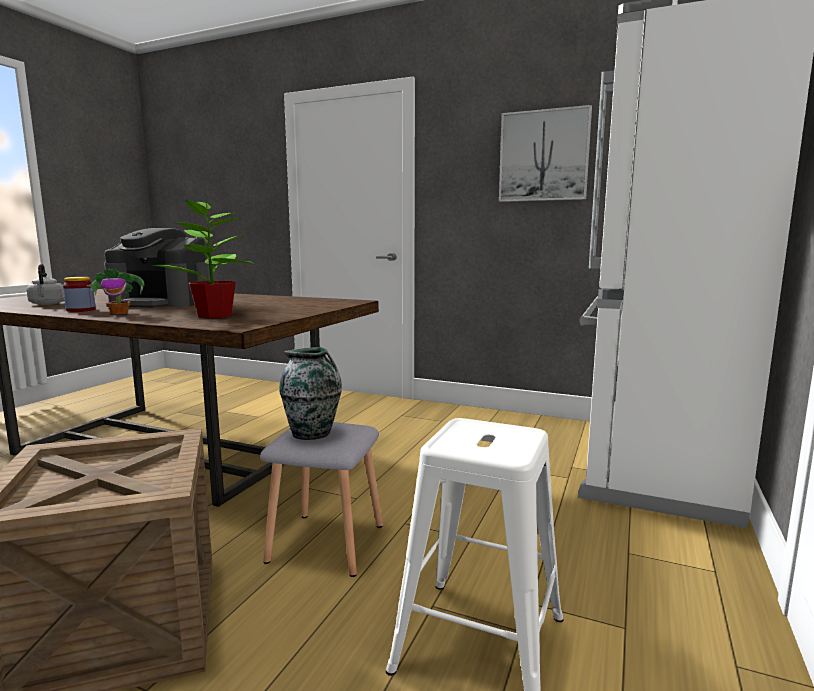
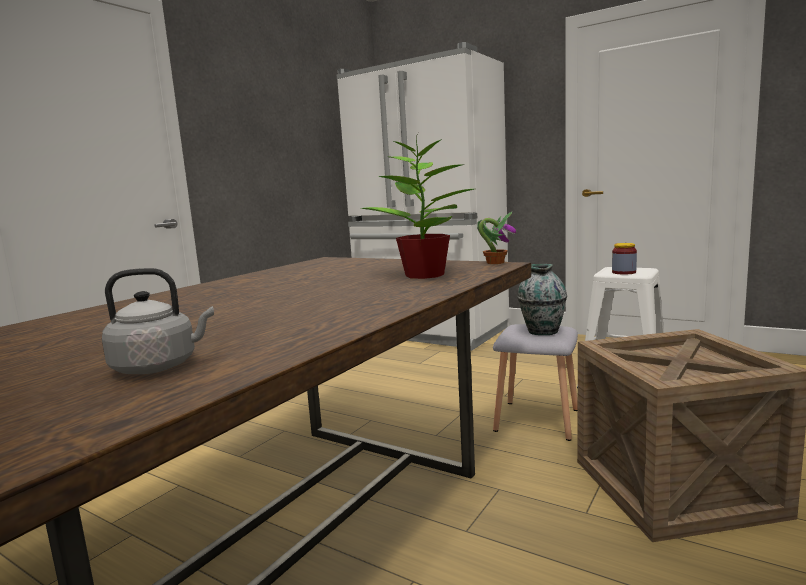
camera: 80 degrees left, 0 degrees up
(81, 310) = (319, 324): jar -> jar (624, 272)
(120, 313) = (377, 303): potted plant -> potted plant (495, 262)
(162, 303) = (253, 305): coffee machine -> none
(543, 156) = (288, 119): picture -> none

